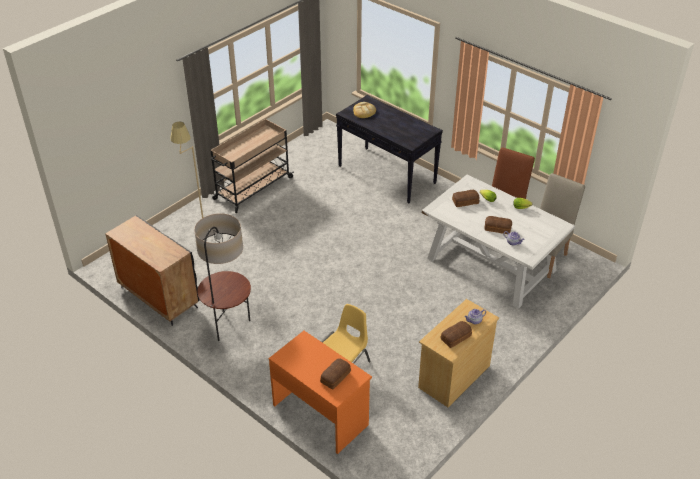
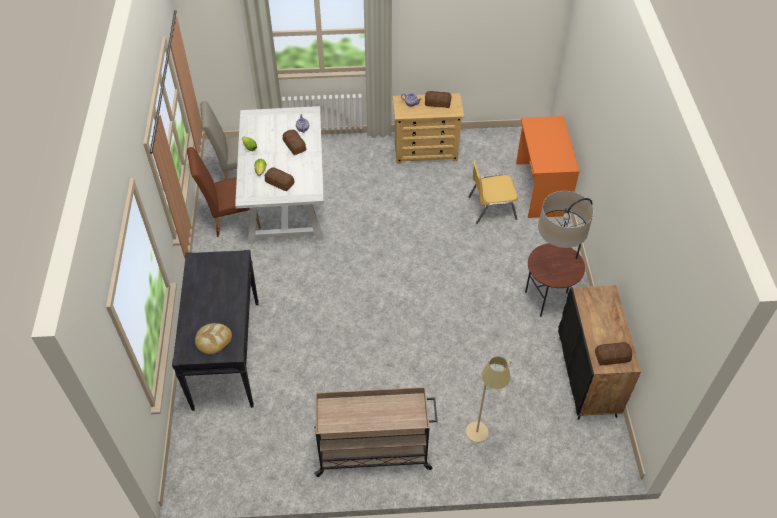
camera: 135 degrees left, 10 degrees up
(334, 377) = (546, 131): bread -> bread (613, 357)

